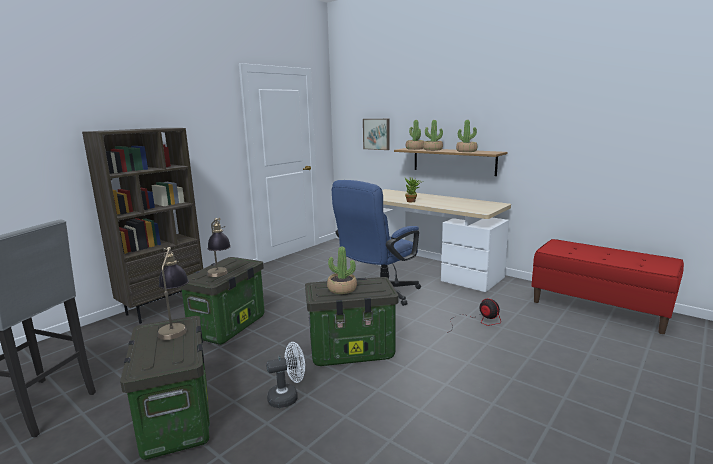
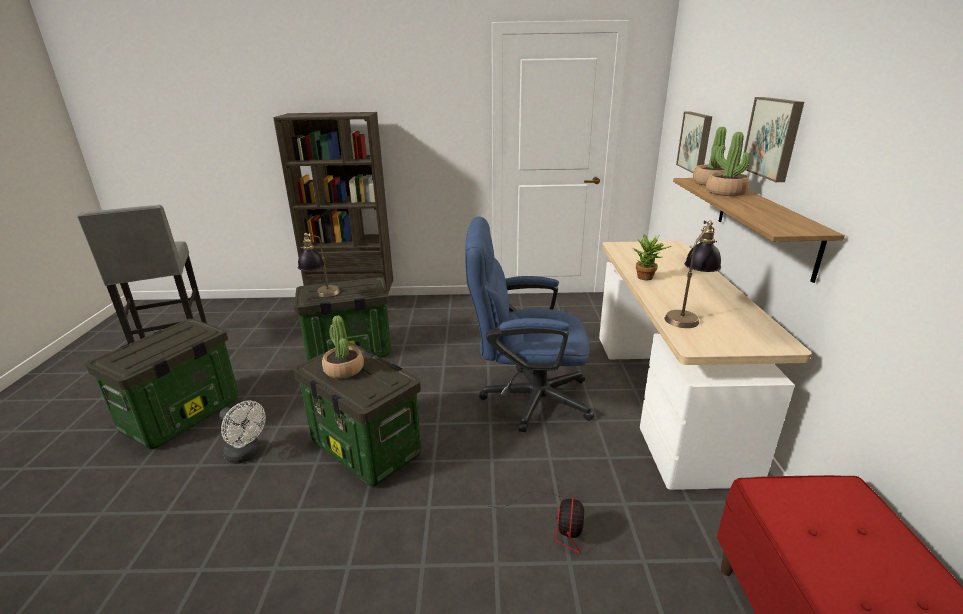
camera: 50 degrees right, 10 degrees up
(176, 326) = (192, 333): table lamp -> table lamp (688, 315)
(446, 121) = (773, 138): none -> picture
(466, 151) = (761, 211): potted plant -> none

